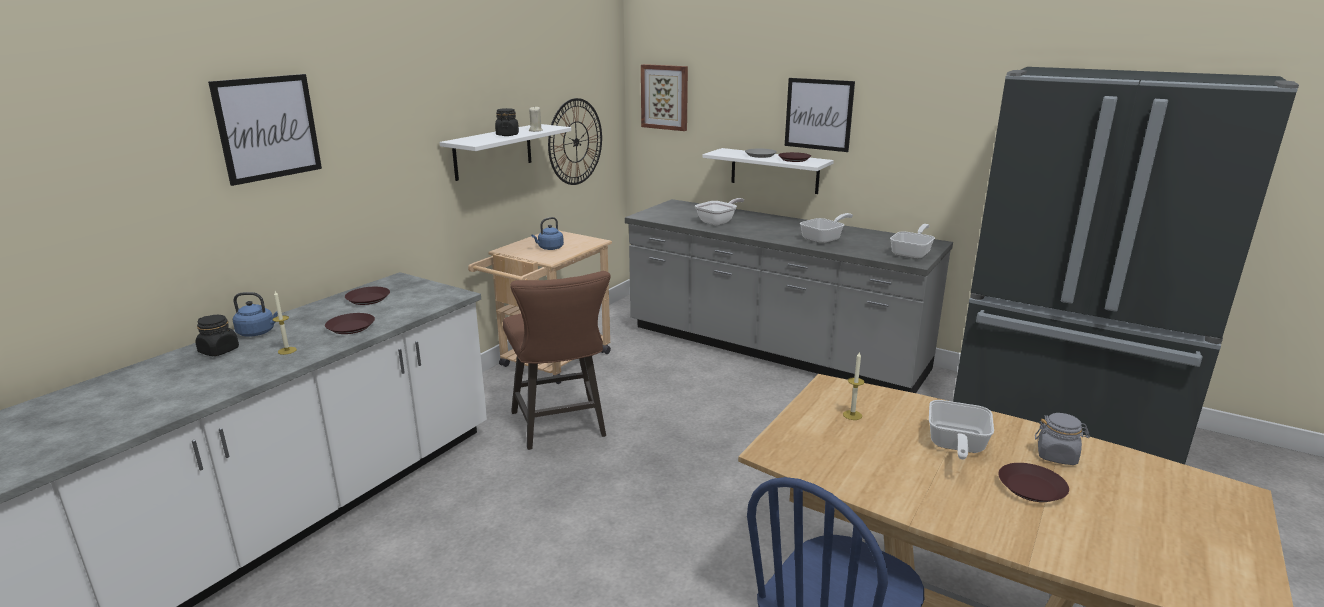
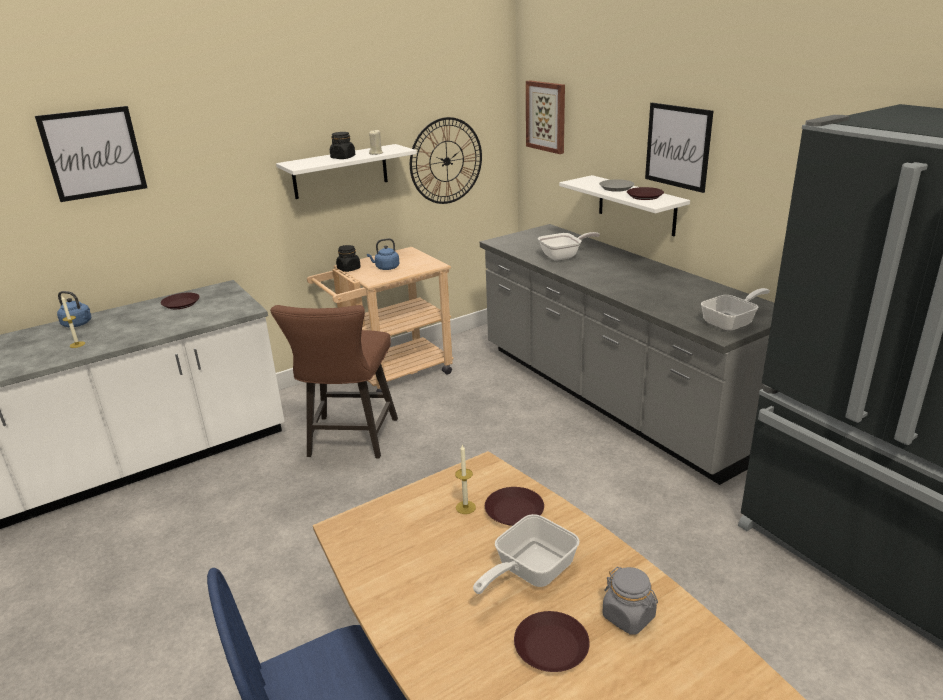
camera: 25 degrees right, 5 degrees up
(219, 351) = (38, 337): black jar -> black jar (349, 269)
(350, 327) = (139, 330): brown plate -> brown plate (514, 512)
(825, 239) = (652, 290): frying pan -> none

